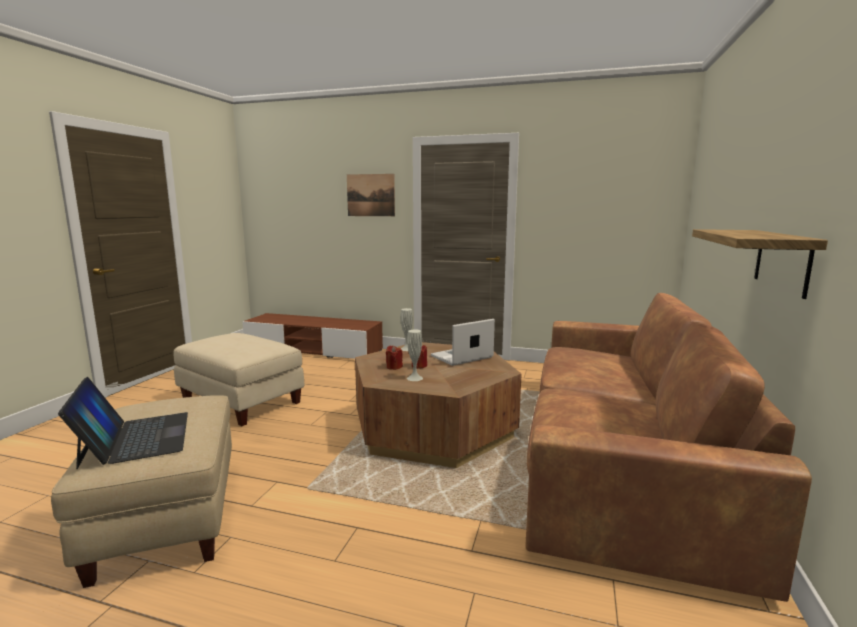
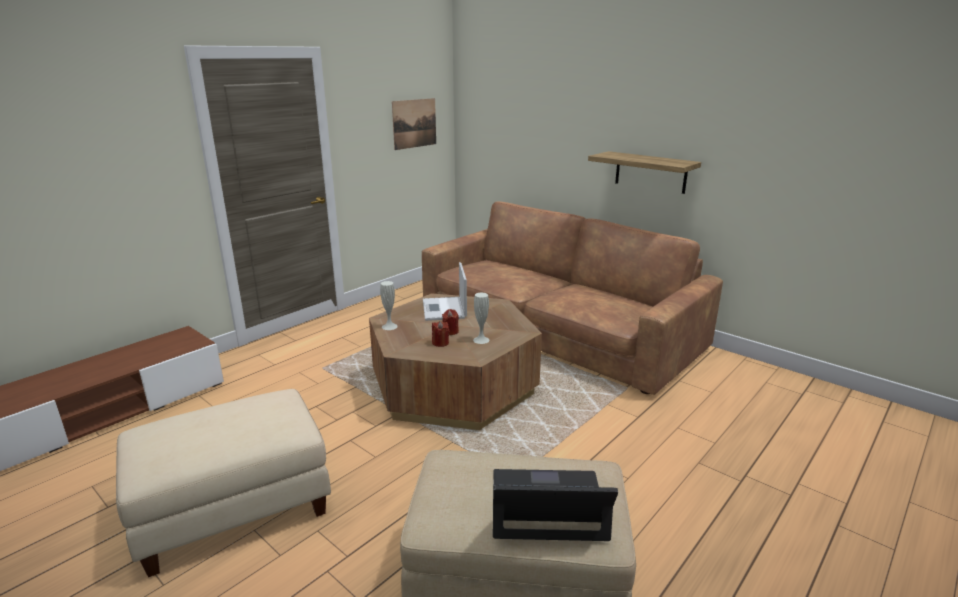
camera: 65 degrees left, 10 degrees up
(370, 195) = (128, 140): picture -> picture (414, 123)

